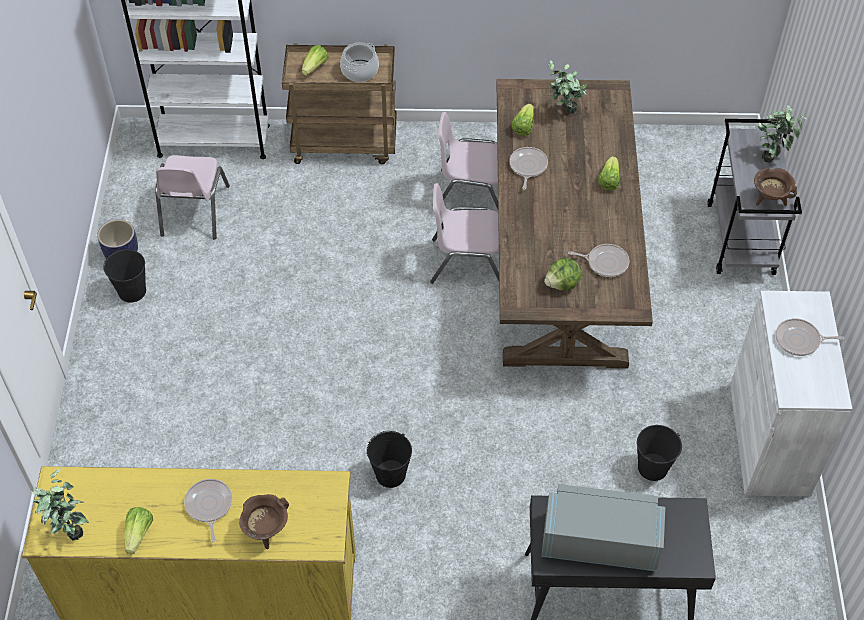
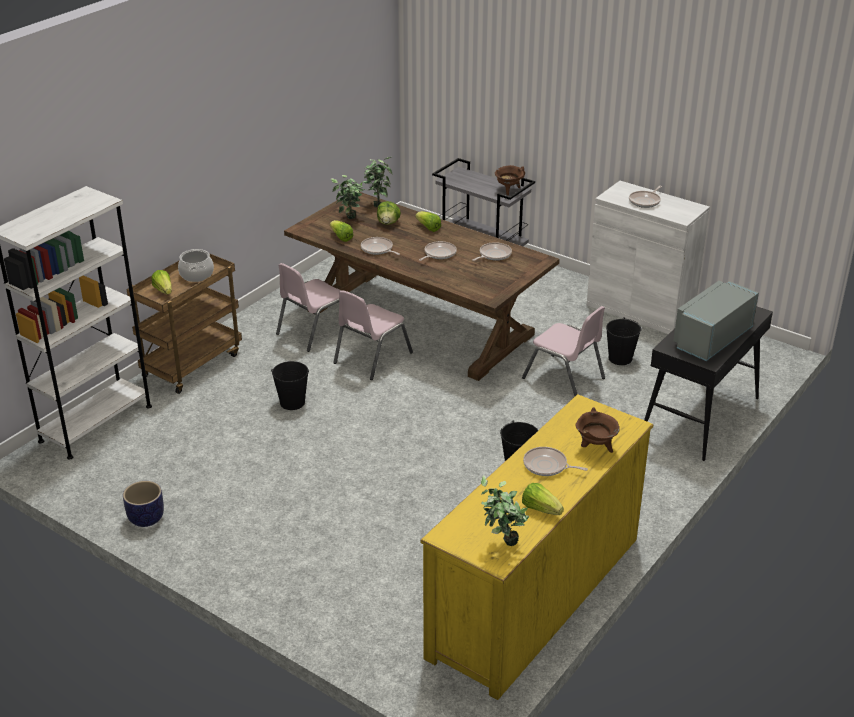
camera: 55 degrees left, 20 degrees down
(132, 291) = (194, 528): black bucket -> black bucket (292, 402)
(194, 211) = (155, 462): pink chair -> pink chair (564, 378)
(562, 284) = (493, 275): lettuce -> lettuce (388, 223)
(564, 217) = (438, 254): none -> frying pan
(772, 156) = (476, 176): potted plant -> potted plant (378, 204)

